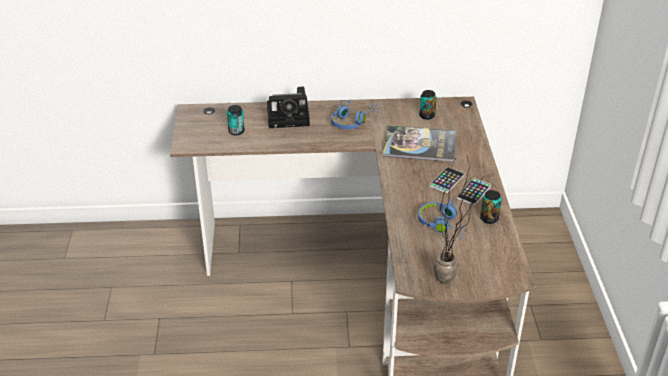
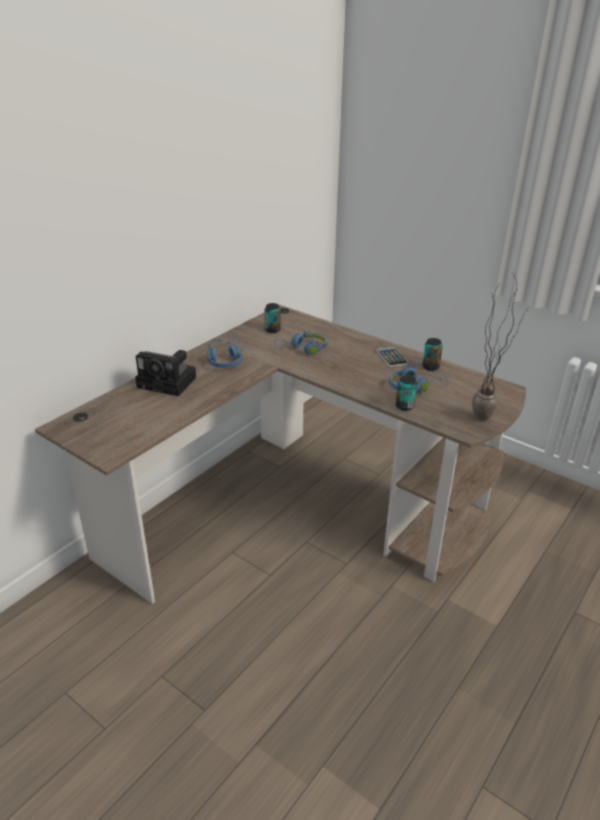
camera: 50 degrees left, 5 degrees down
(236, 131) = (140, 417): can -> can (404, 406)
(290, 117) = (169, 382): camera -> camera turned 75 degrees clockwise
(419, 145) = (303, 349): book -> blue headphones
(447, 180) = (363, 360): phone -> none

